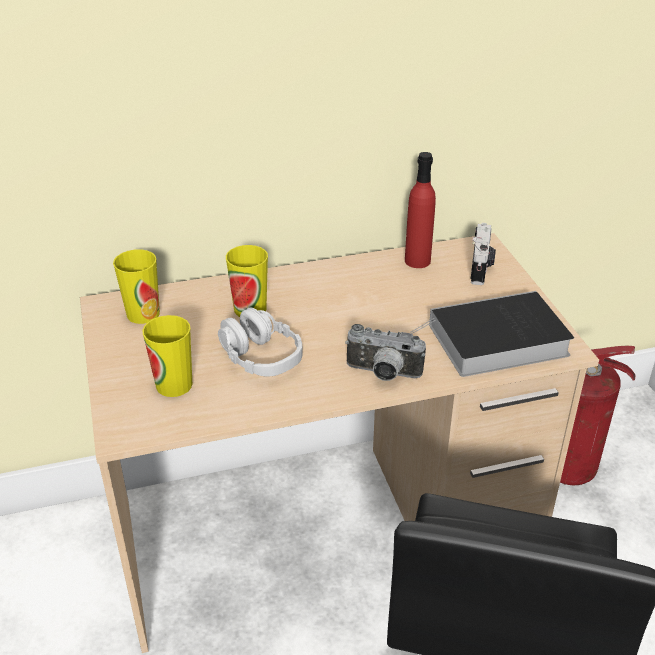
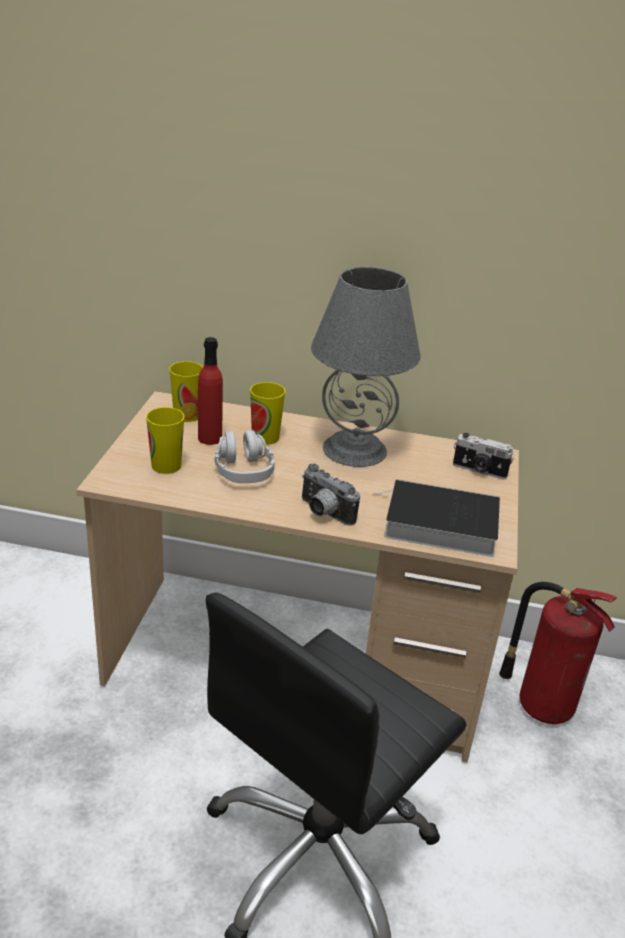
camera: 25 degrees right, 5 degrees down
(349, 289) = (354, 449): none -> grey table lamp
(417, 261) = (430, 448): red bottle -> red bottle (210, 438)
(481, 268) = (479, 470): camera -> camera turned 75 degrees clockwise

